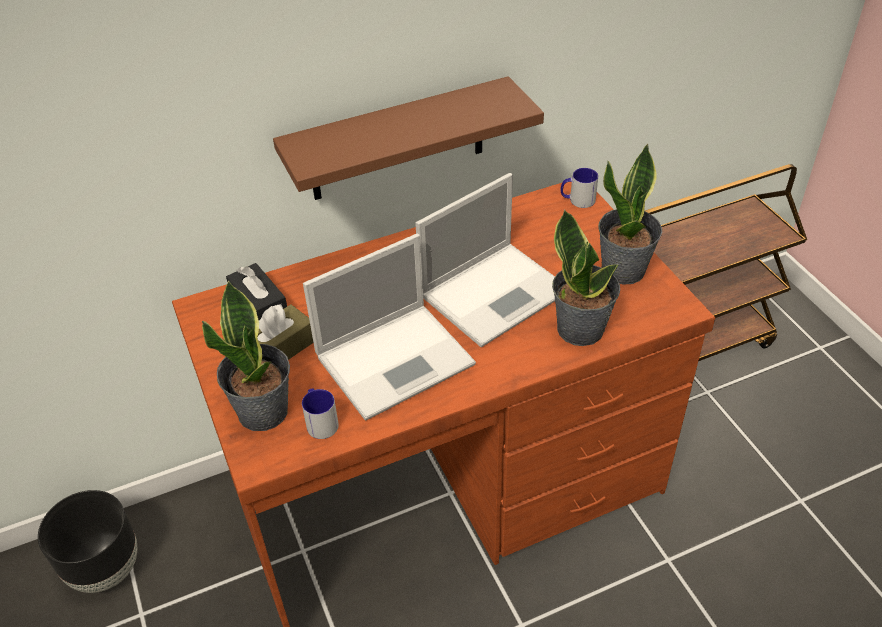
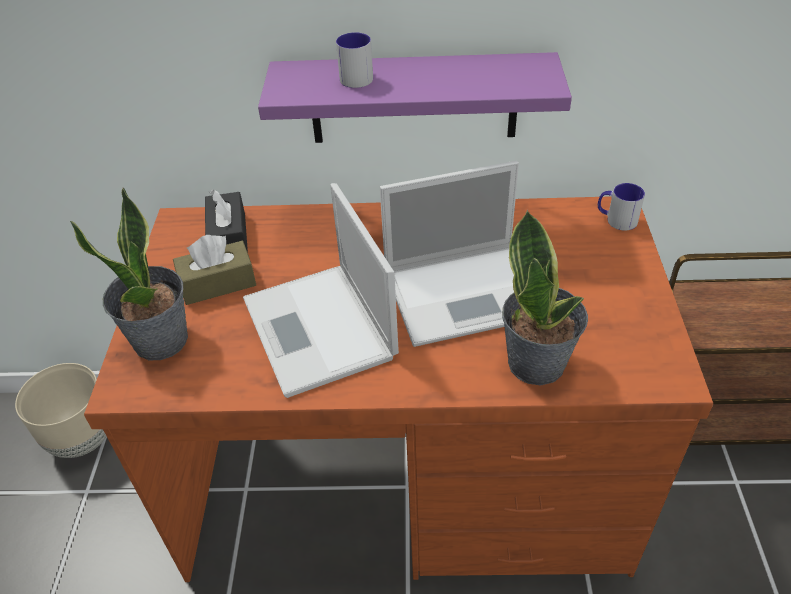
camera: 25 degrees right, 0 degrees up
(105, 568) = (83, 438): black planter -> beige planter
(320, 421) = (204, 369): mug -> mug (356, 76)
(397, 141) = (413, 99): brown shelf -> purple shelf
(397, 358) = (320, 330): laptop -> laptop turned 75 degrees clockwise
(624, 270) = (627, 311): potted plant -> none

